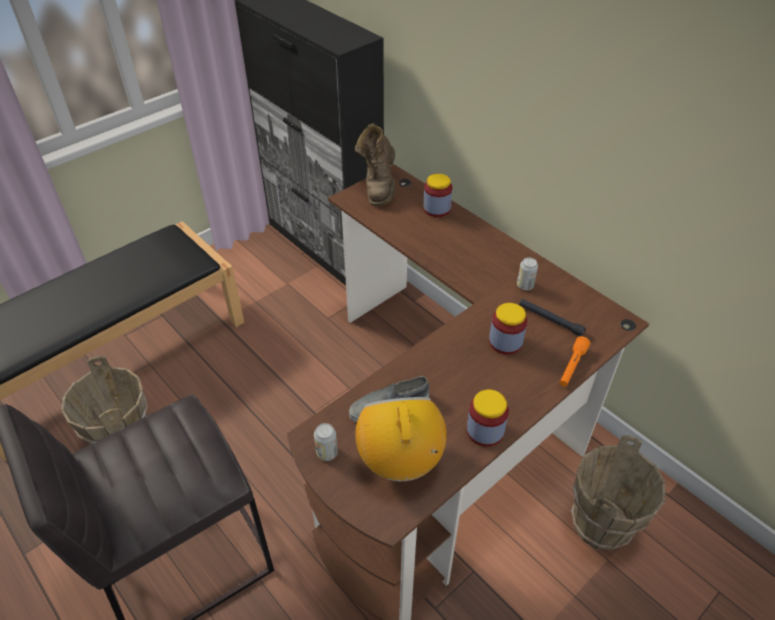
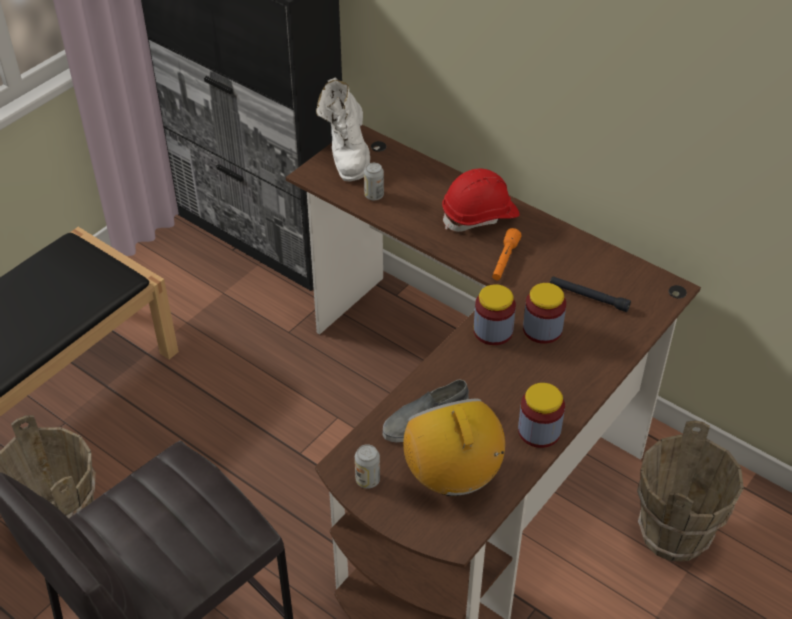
camera: 10 degrees left, 0 degrees up
(379, 187) = (347, 155): brown boot -> white boot
(436, 209) = (426, 176): jar -> jar (493, 331)
(473, 244) = (480, 216): none -> red hard hat
(525, 285) = (552, 260): can -> can (374, 195)
(572, 366) = (622, 347): orange flashlight -> orange flashlight (504, 261)

